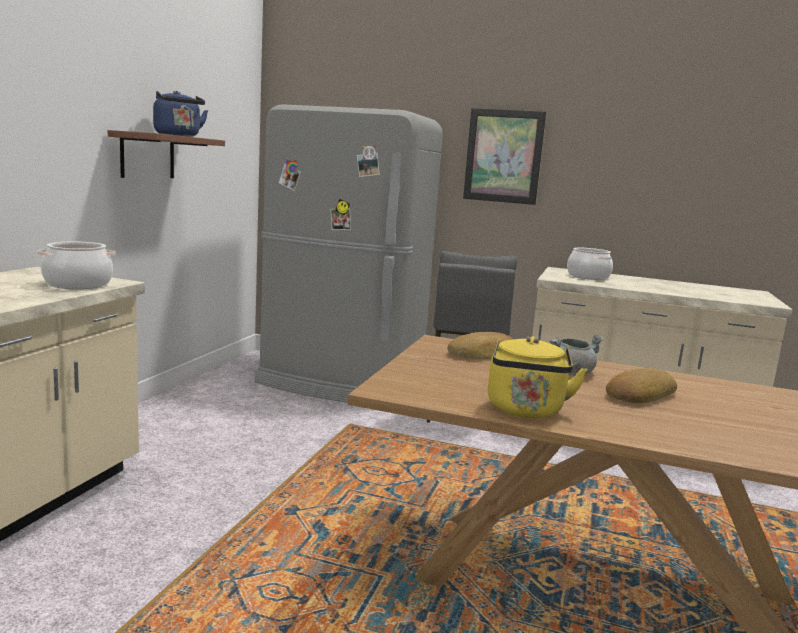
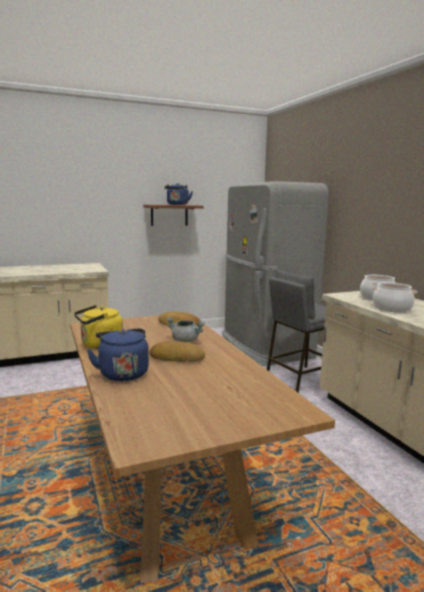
camera: 50 degrees right, 0 degrees up
(78, 284) = (83, 269): cooking pot -> cooking pot (391, 308)
(503, 156) = (361, 206): picture -> none
(682, 433) = (122, 373): none -> blue kettle

